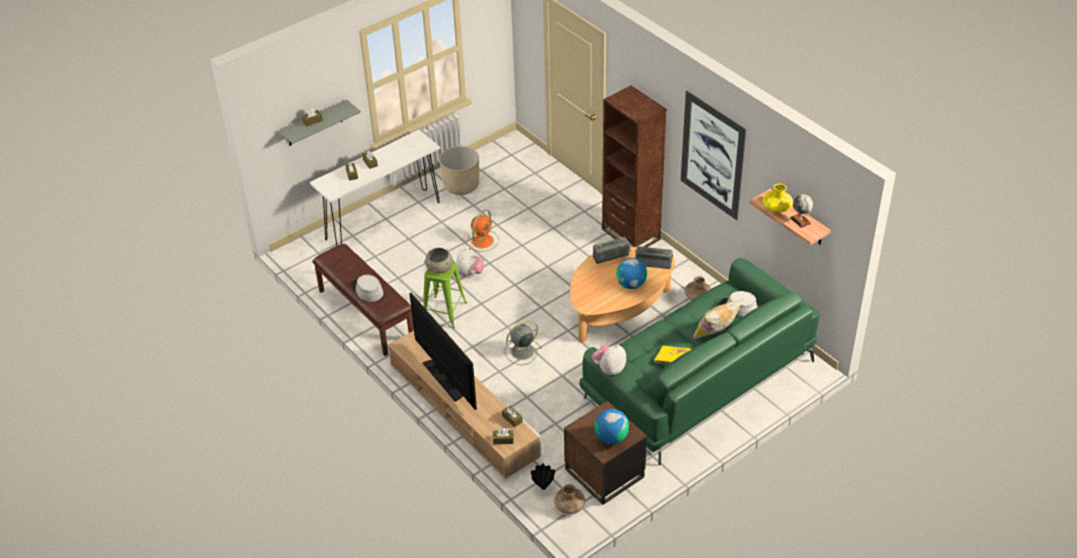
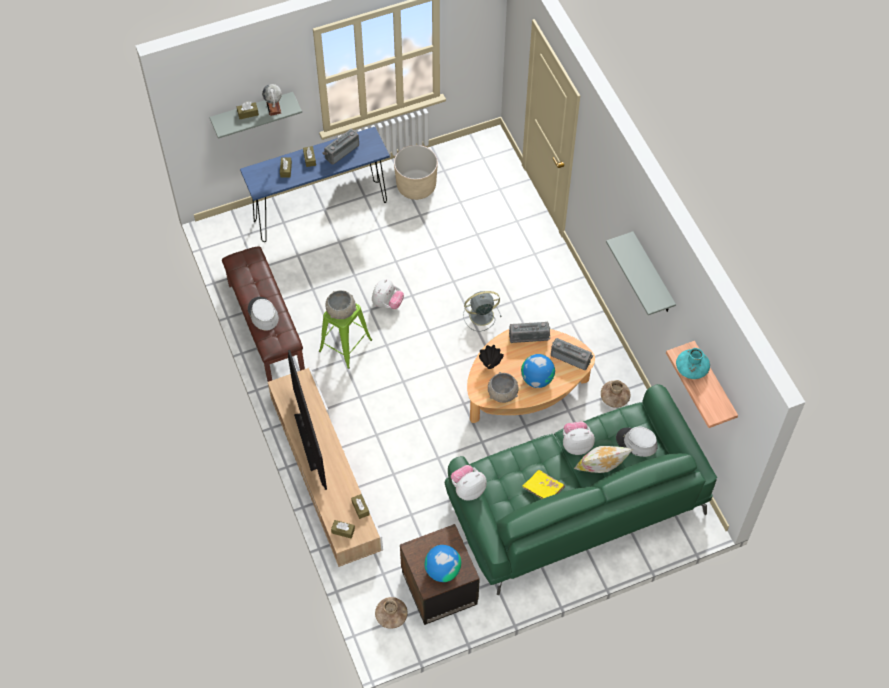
camera: 15 degrees right, 15 degrees up
(383, 221) = (320, 211): white console table -> blue console table
(395, 152) = (341, 151): none -> radio
(483, 240) = (415, 264): orange fan -> none
(521, 351) = (407, 417): grey fan -> grey fan (480, 315)
(543, 487) = (373, 586): black vase -> black vase (490, 366)
(605, 301) = (502, 394): none -> grey bowl
(630, 234) = (573, 297): brown bookcase -> none
(687, 321) = (576, 444): none -> plush toy
(712, 155) = (652, 275): picture -> grey shelf
(776, 207) = (691, 369): yellow vase -> turquoise vase
(800, 220) = (710, 394): globe -> globe (274, 108)

